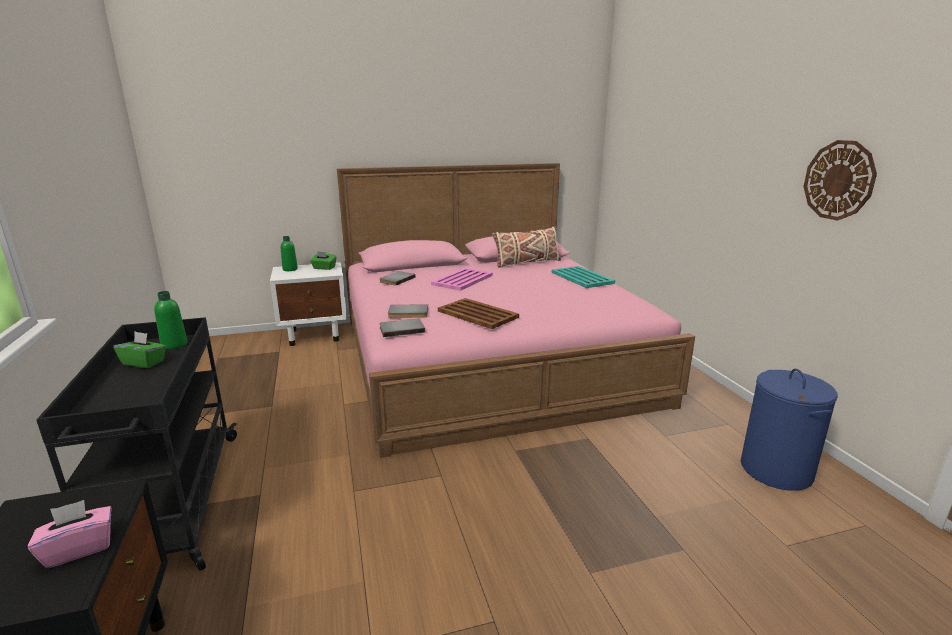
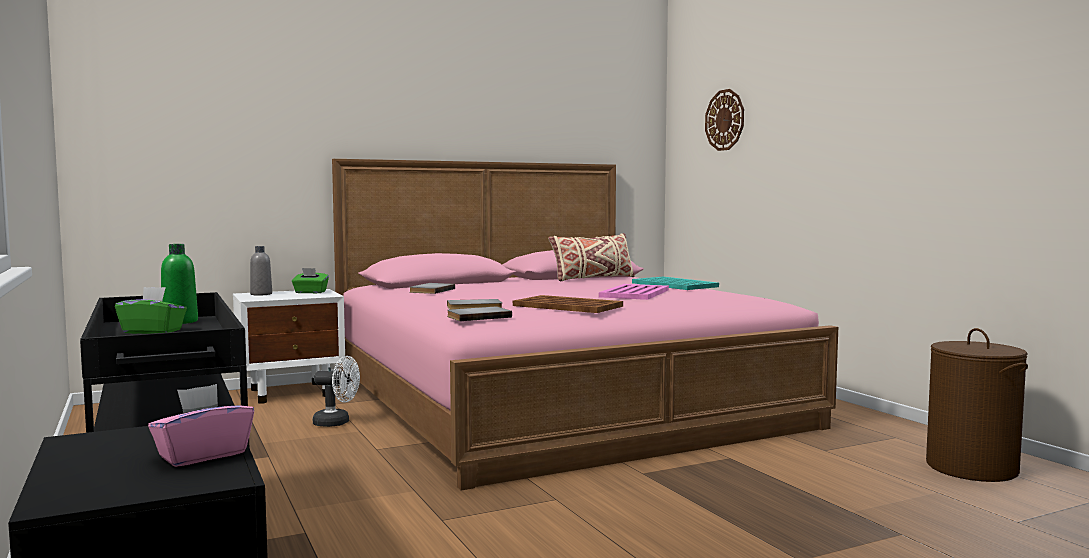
camera: 10 degrees left, 15 degrees down
(290, 269) = (261, 294): green bottle -> grey bottle
(330, 371) = (337, 423): none -> white fan
(463, 280) = (522, 289): pink tray -> pink tray (635, 293)
(776, 470) = (972, 468): blue laundry basket -> brown laundry basket
(839, 180) = (973, 126): wall clock -> wall clock (725, 120)

